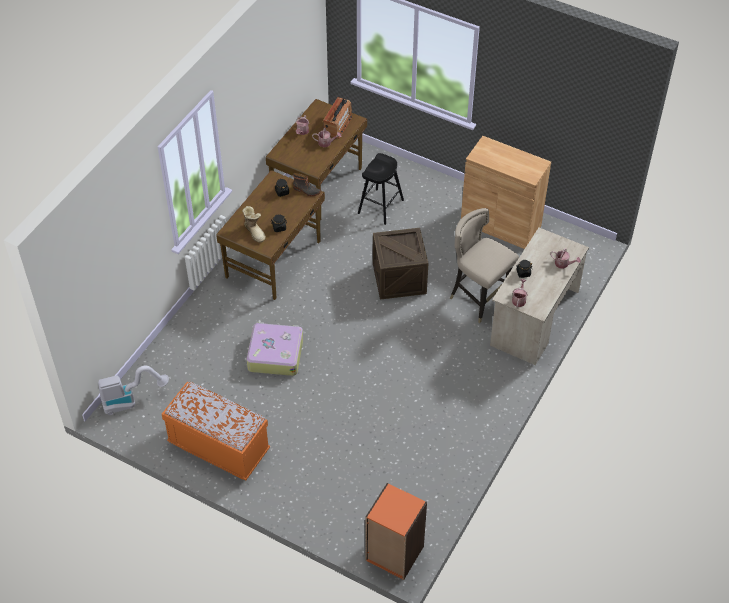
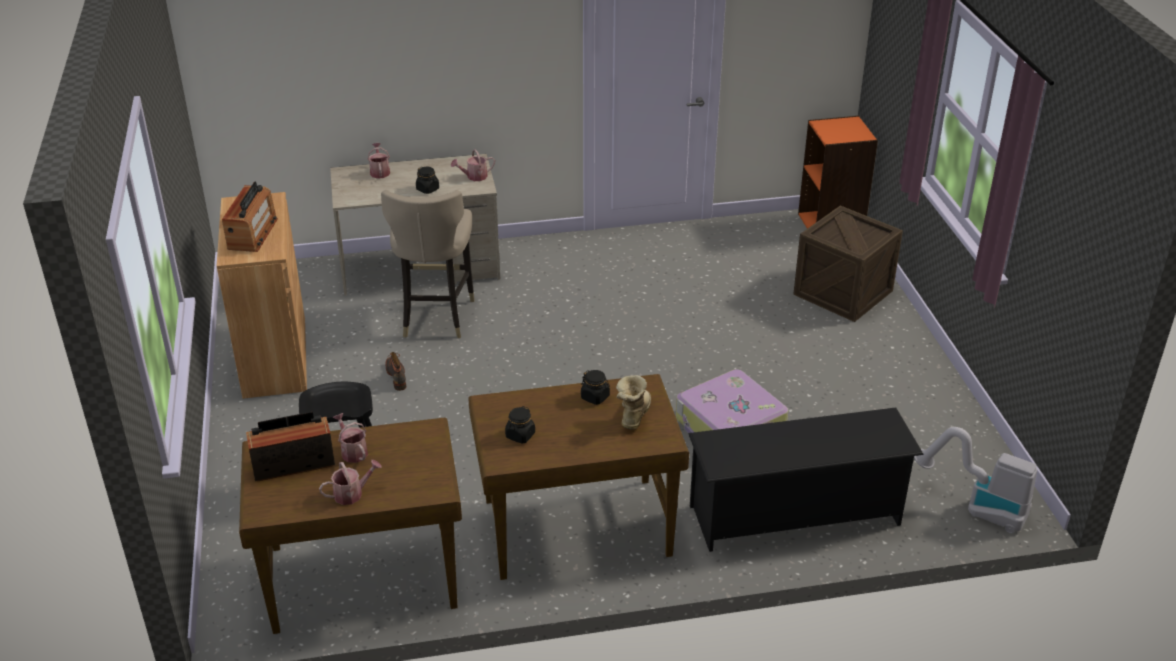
camera: 130 degrees left, 15 degrees down
(199, 333) = (795, 515): none -> black shoe rack
(219, 447) = (910, 391): orange bench -> none
(306, 191) = (488, 412): boot -> boot (397, 376)
(399, 278) = (473, 392): crate -> crate (843, 292)
(501, 157) = (252, 233): none -> radio

